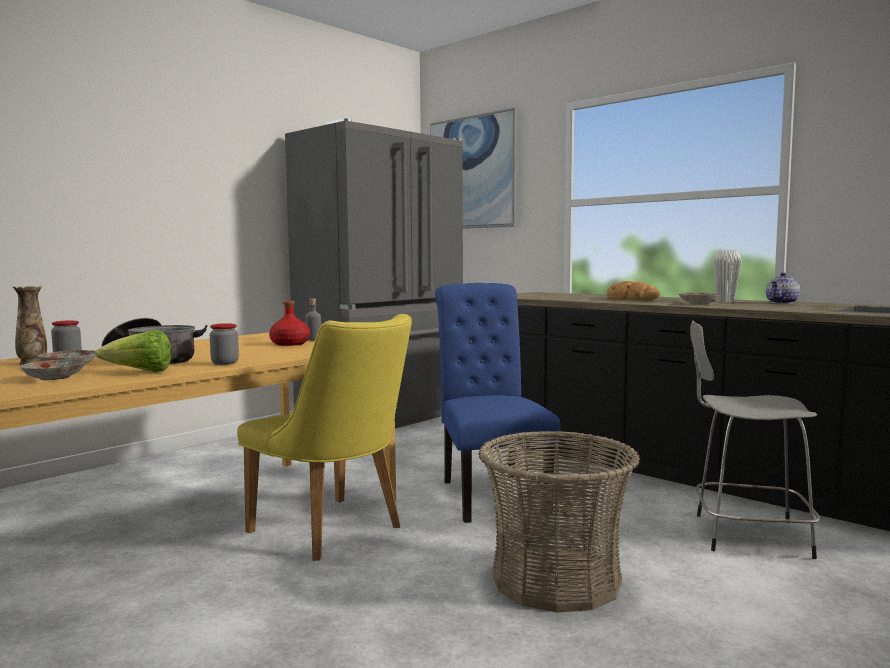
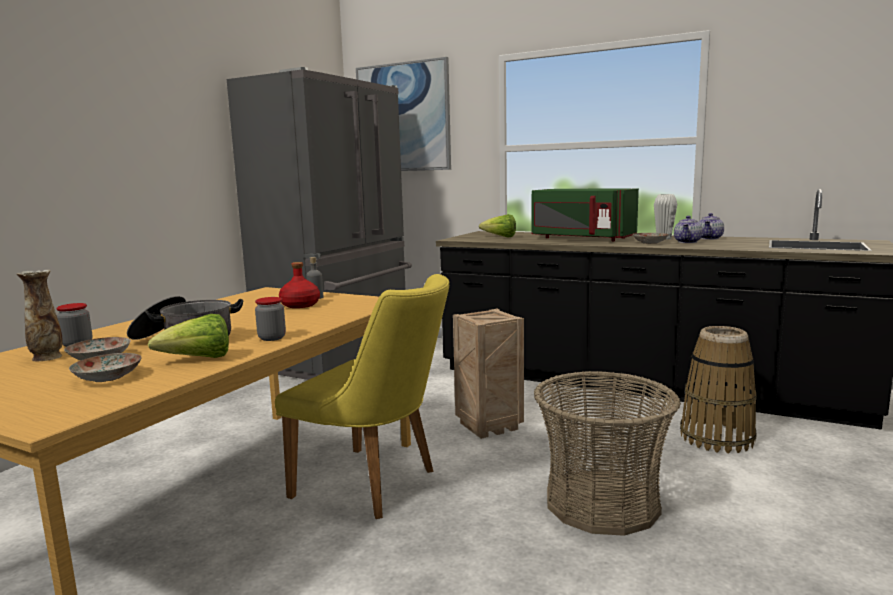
camera: 15 degrees left, 5 degrees up
(490, 494) = (489, 425): blue chair -> crate
(546, 296) = (500, 237): none -> lettuce
(630, 299) = (580, 238): bread -> green microwave
(746, 304) = (687, 242): none -> teapot
(746, 535) = (716, 437): grey stool -> basket

